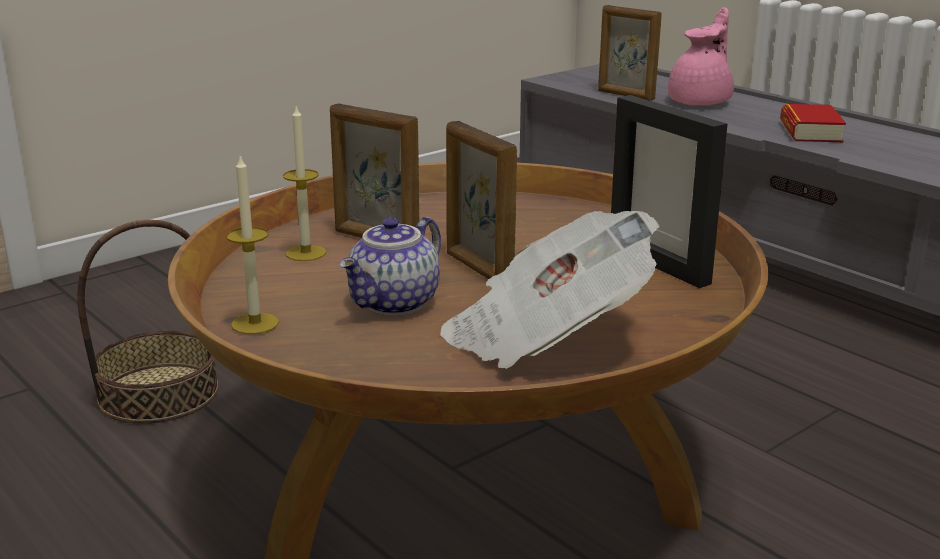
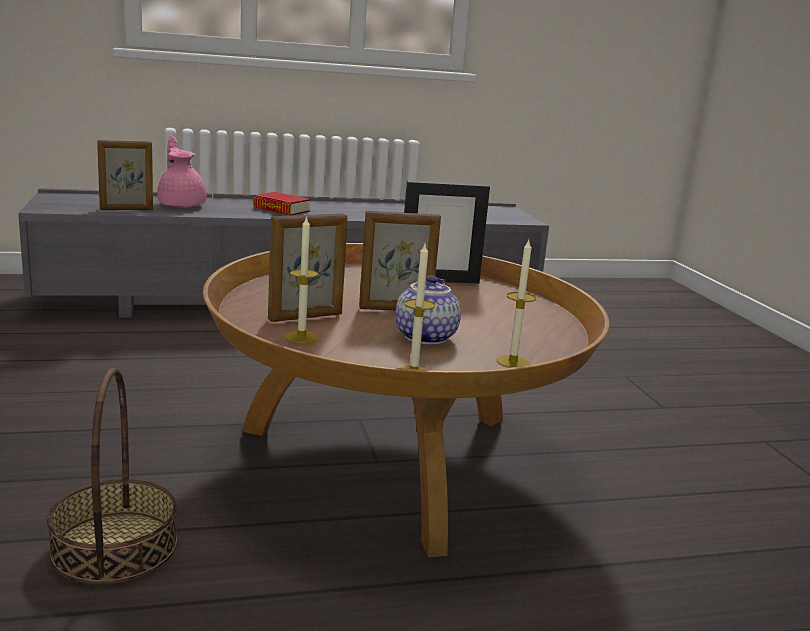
camera: 65 degrees left, 5 degrees down
(371, 369) = (513, 362): none -> candle
(395, 304) = (424, 337): teapot -> teapot turned 135 degrees counterclockwise
(546, 336) = (507, 321): newspaper -> none

